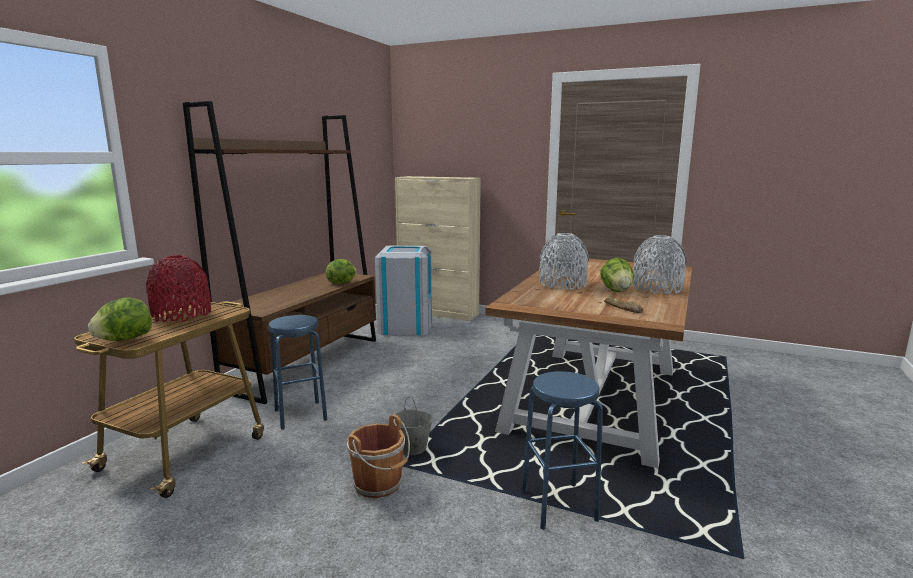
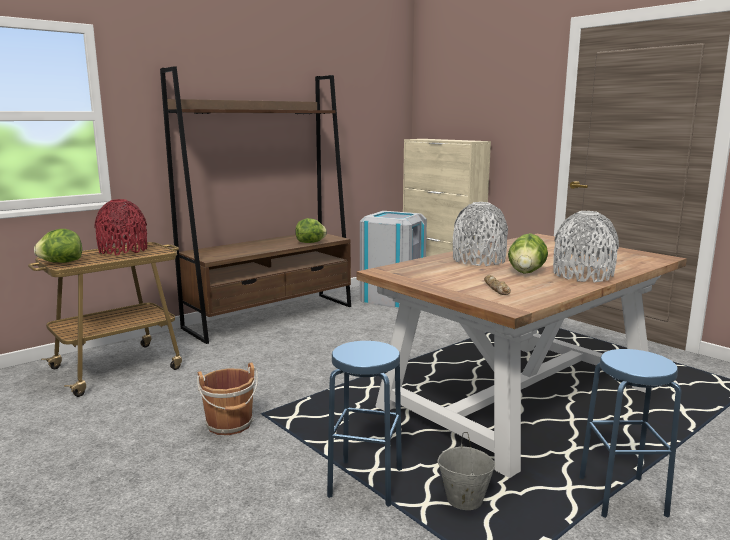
camera: 25 degrees right, 0 degrees up
(300, 415) = (224, 358): blue stool -> blue stool (622, 496)
(412, 449) = (285, 404): grey bucket -> grey bucket (464, 500)

